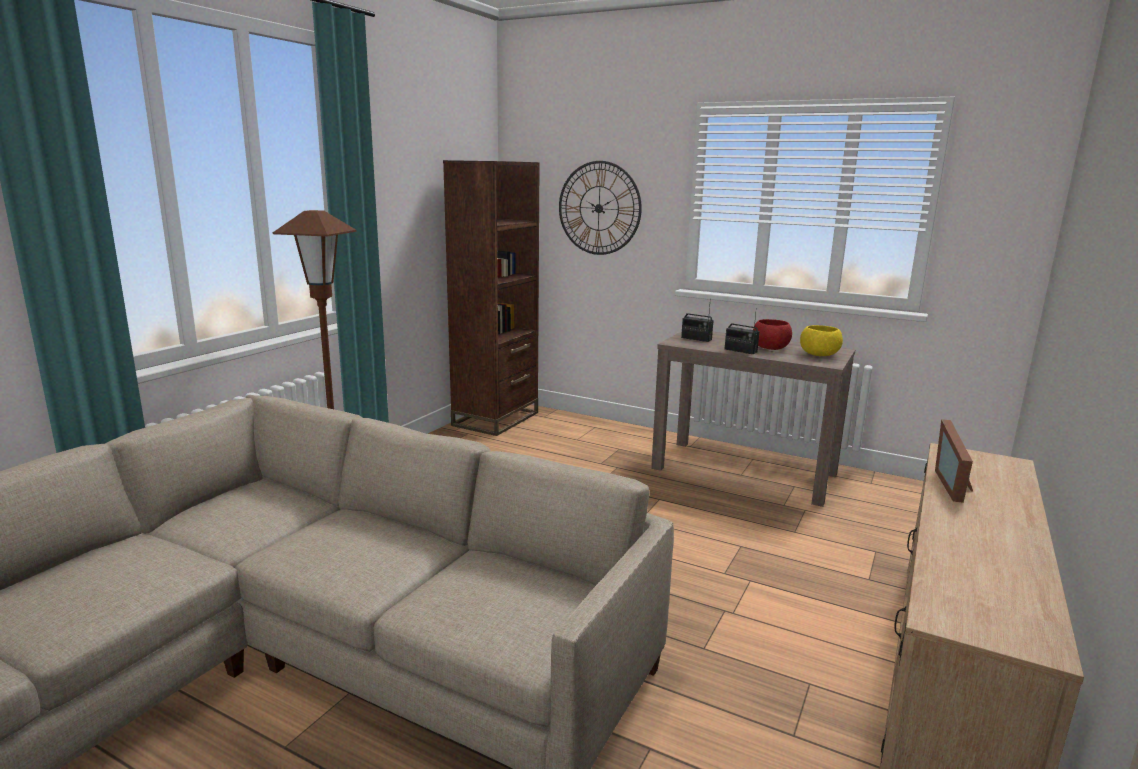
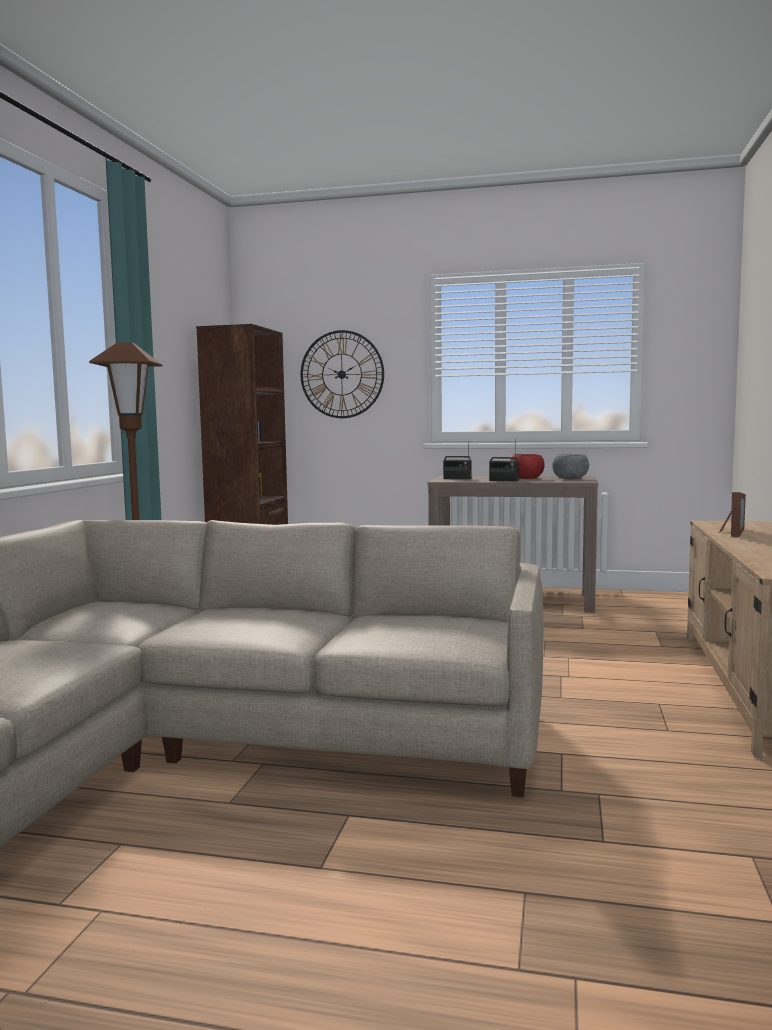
camera: 15 degrees left, 10 degrees down
(819, 355) = (570, 479): yellow bowl -> grey bowl
(956, 485) = (730, 532): picture frame -> picture frame turned 150 degrees counterclockwise

